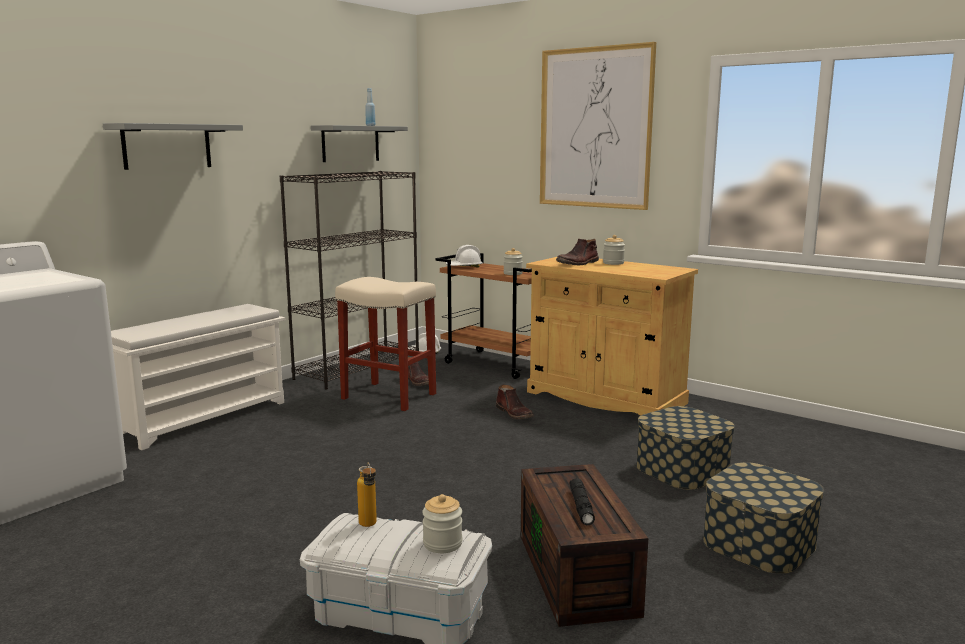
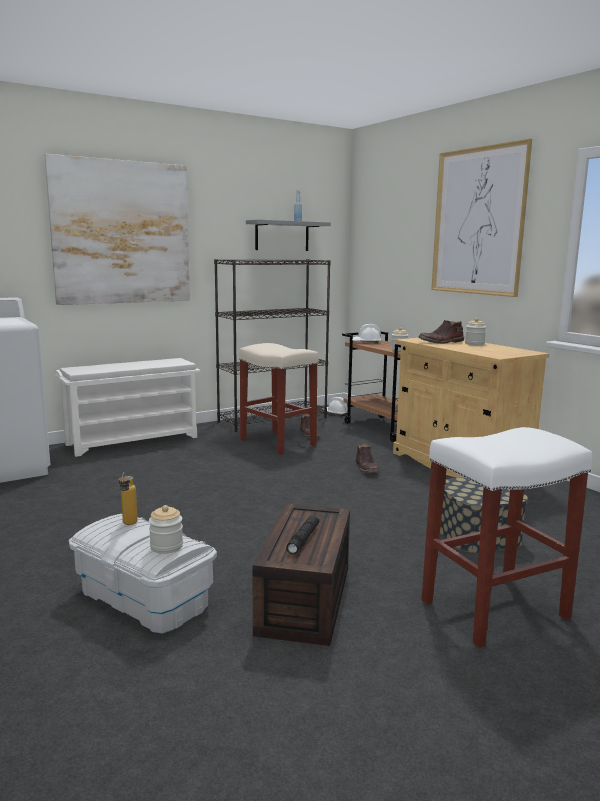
camera: 20 degrees right, 0 degrees up
(167, 146) = (122, 233): grey shelf -> picture
(759, 543) = (495, 608): storage box -> white stool

